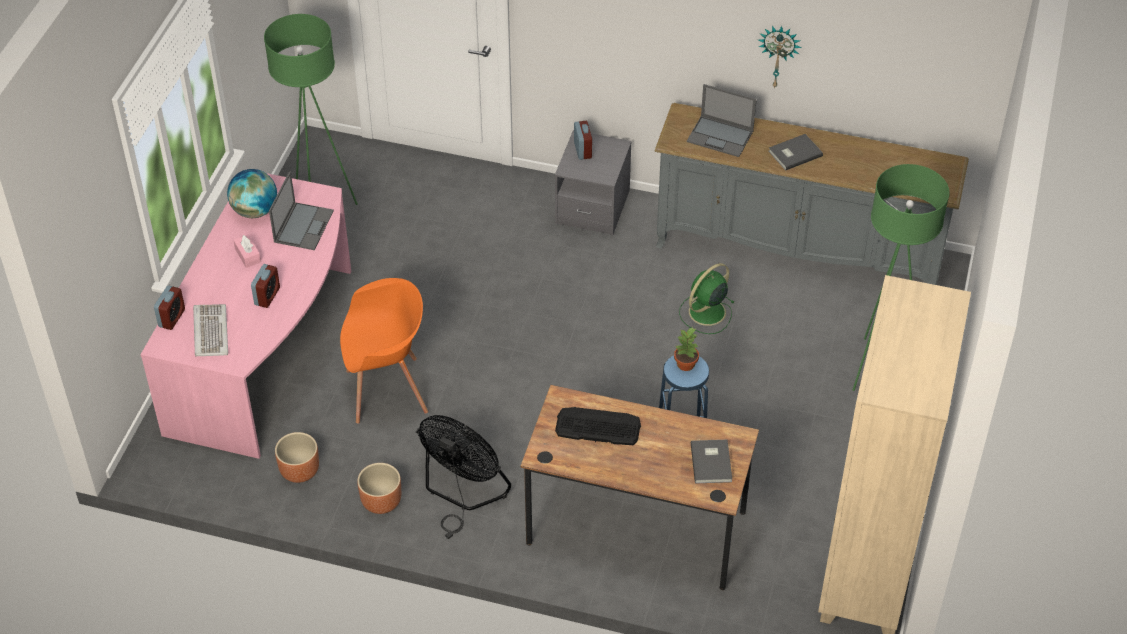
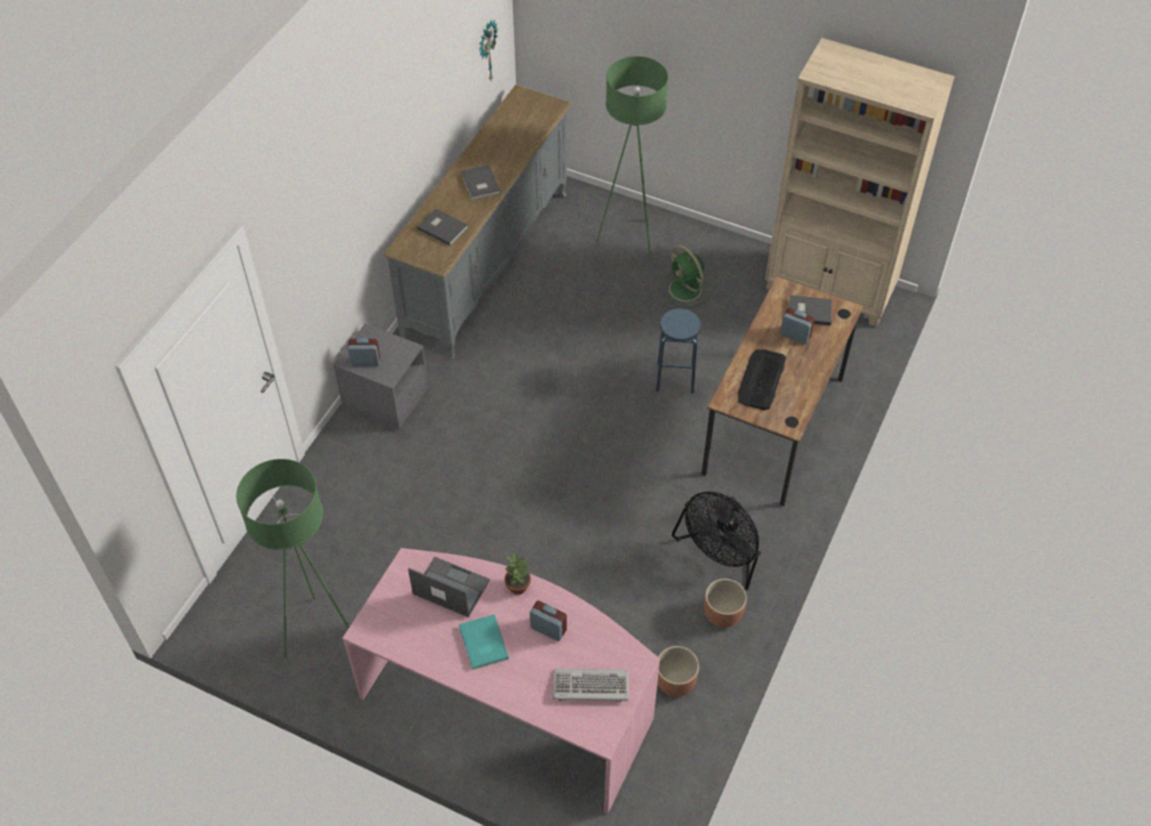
camera: 80 degrees left, 5 degrees up
(172, 318) = (562, 725): alarm clock -> alarm clock (795, 335)
(248, 255) = (482, 644): pink tissue box -> turquoise book
(255, 211) = (414, 632): globe -> none
(388, 391) = (586, 595): orange chair -> none
(458, 492) = (719, 550): black fan -> black fan turned 90 degrees counterclockwise
(686, 364) = (675, 322): potted plant -> potted plant (518, 586)
(706, 313) = (543, 338): green fan -> green fan (686, 290)
(721, 136) = (443, 227): laptop -> grey book
(778, 55) = (415, 135): wall clock -> wall clock (486, 51)

